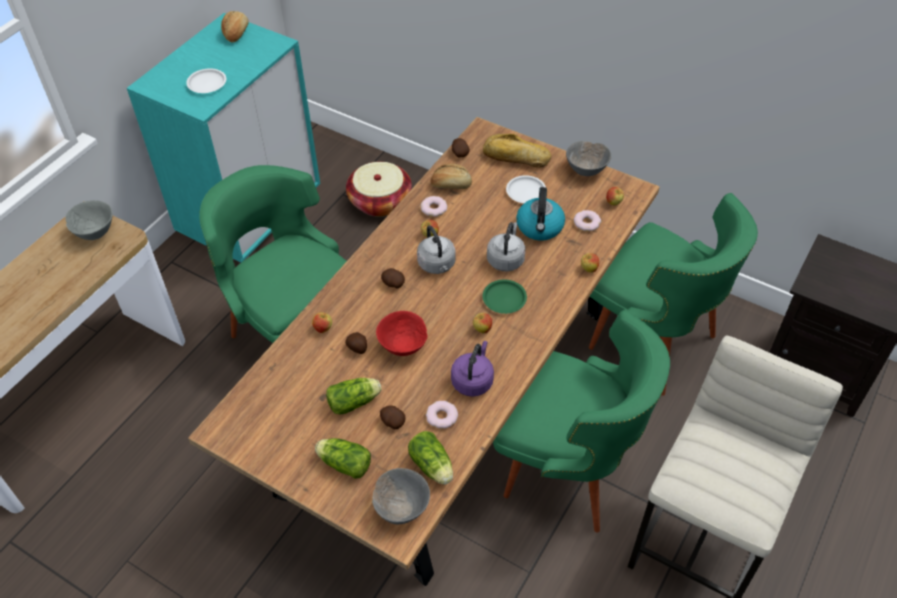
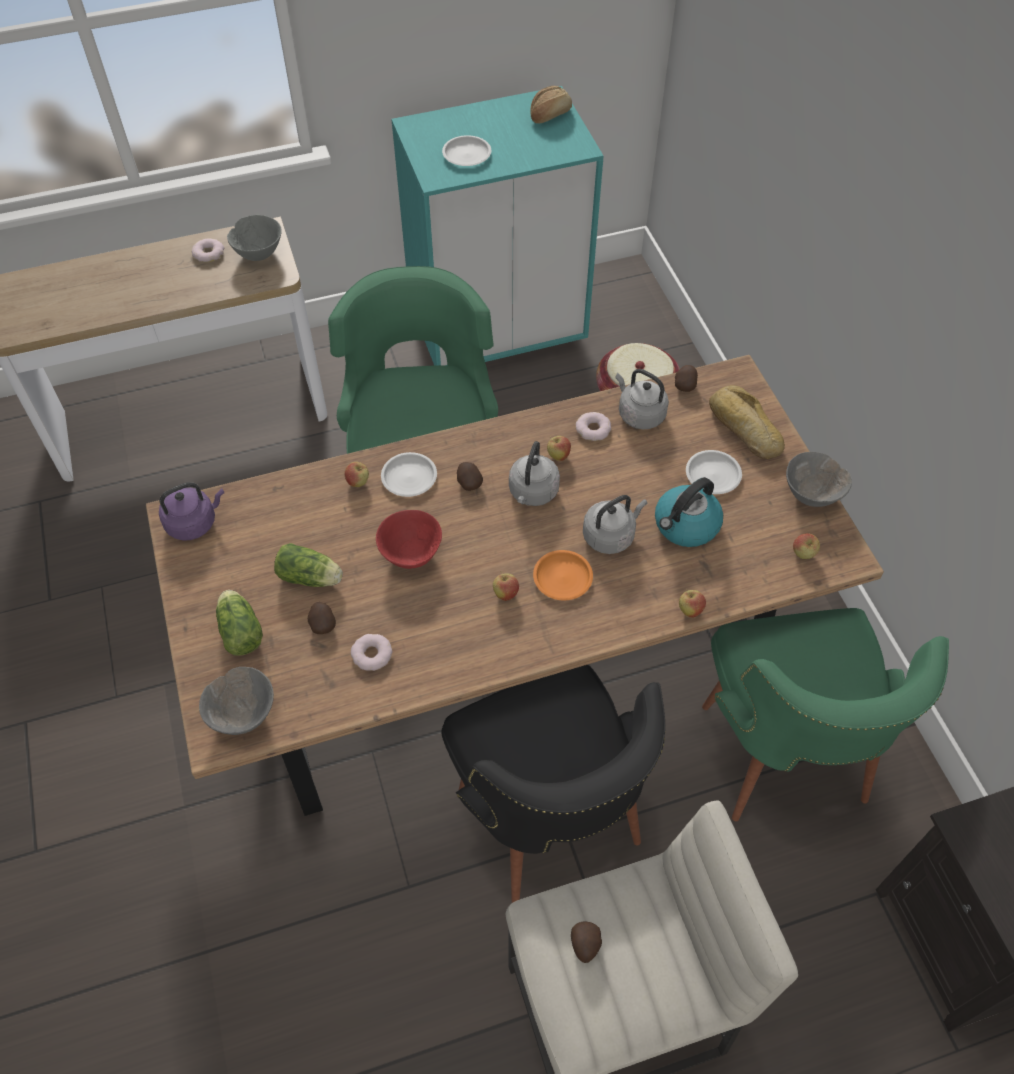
camera: 40 degrees right, 5 degrees up
(352, 305) = (409, 478): none -> white plate
(358, 348) = (368, 525): potato -> potato (585, 945)
(433, 467) = (311, 698): lettuce -> none
(451, 184) = (639, 414): bread -> grey kettle
(473, 380) = (440, 640): purple kettle -> purple kettle (194, 523)
(504, 299) = (562, 577): green plate -> orange plate
(566, 470) = (548, 816): green chair -> black chair
(586, 223) = (745, 556): donut -> donut (209, 253)

